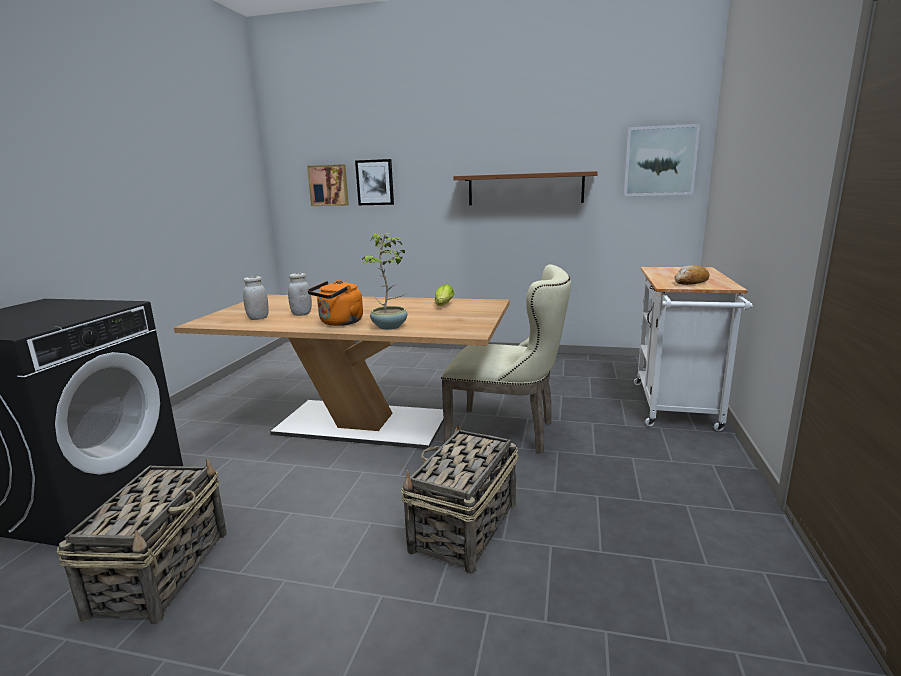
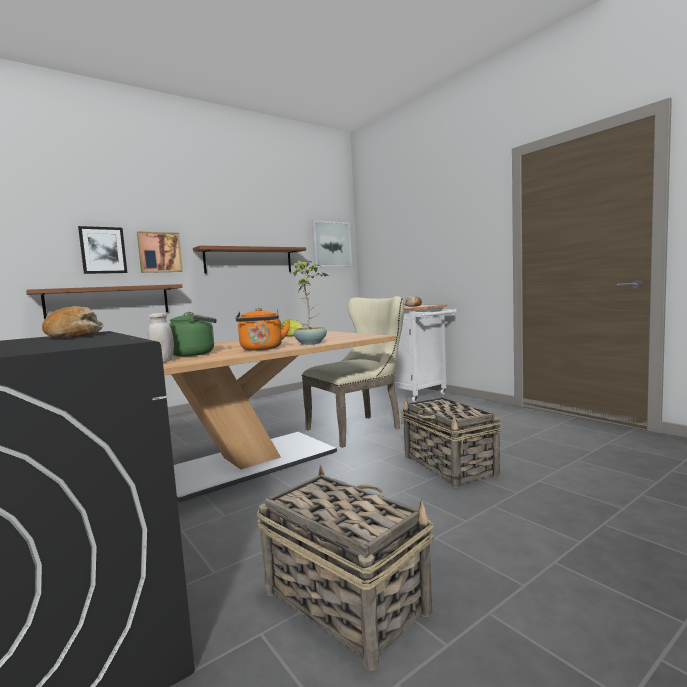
camera: 50 degrees left, 10 degrees down
(102, 307) = (75, 335): none -> bread
(301, 314) = (196, 354): white jar -> green kettle
(329, 185) = (39, 251): picture -> picture (159, 252)
(378, 232) = (109, 301): none -> shelf

